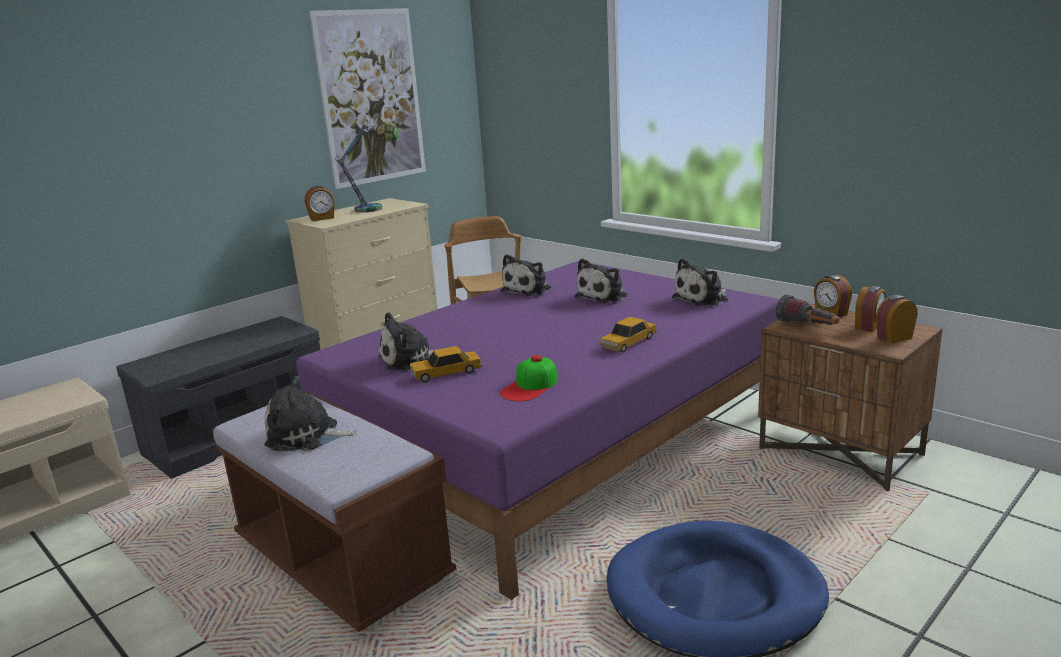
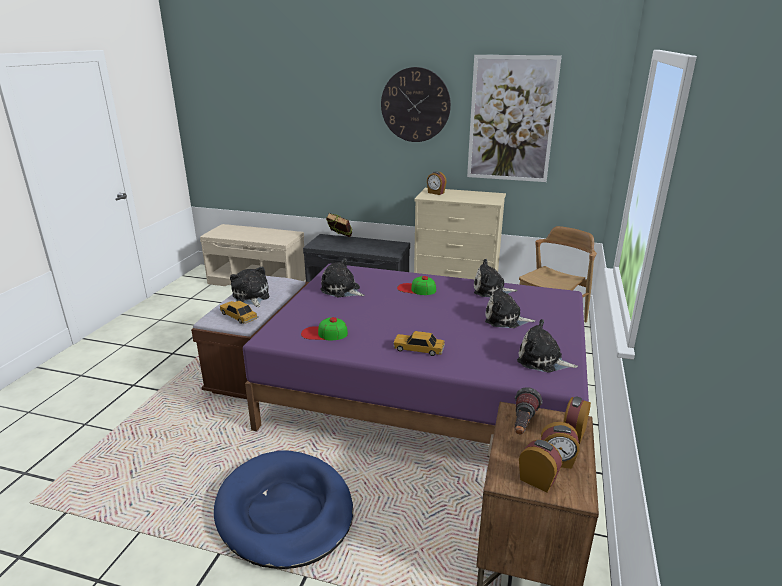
camera: 60 degrees right, 5 degrees up
(175, 354) = (340, 239): none -> book
(240, 94) = (415, 105): none -> wall clock
(377, 208) = (474, 197): table lamp -> none
(446, 373) = (329, 304): toy car -> toy car (238, 316)
(472, 320) = (416, 289): none -> cap

